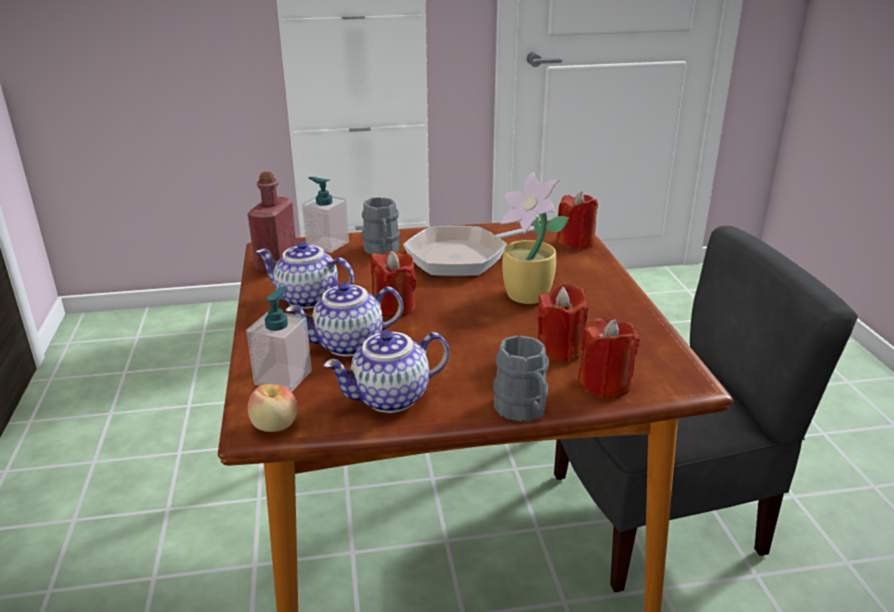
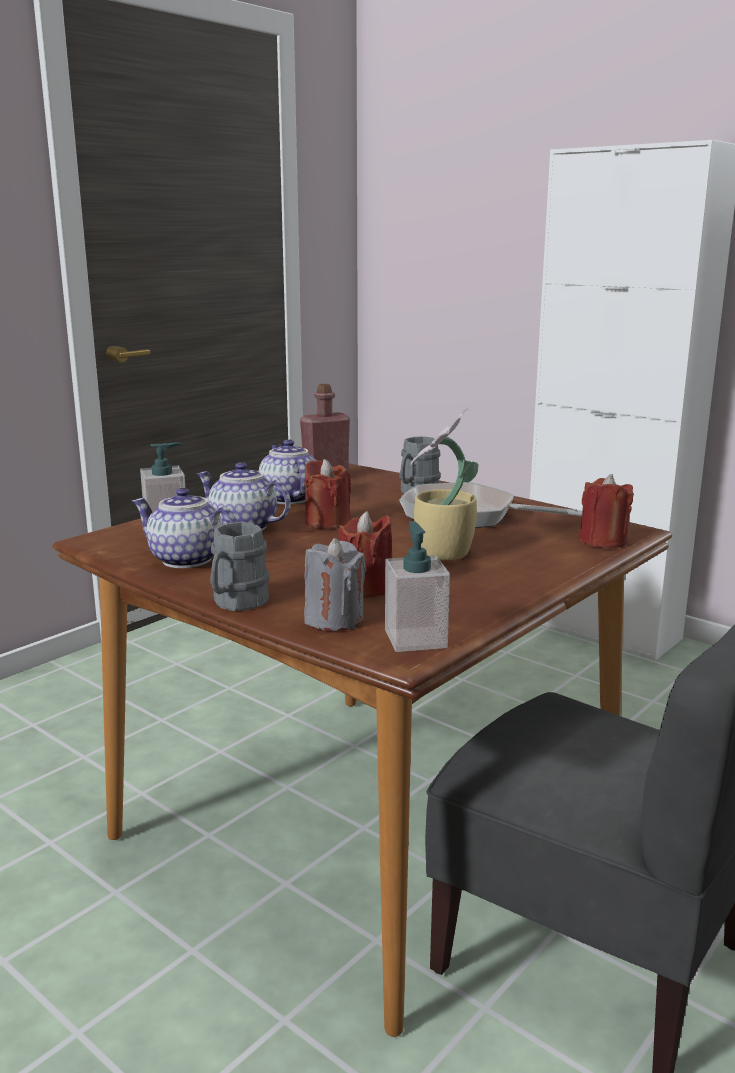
camera: 50 degrees right, 10 degrees down
(275, 426) = (100, 543): apple -> none
(327, 244) = (389, 478): soap dispenser -> soap dispenser (415, 639)
(605, 384) = (334, 619): red candle -> grey candle

